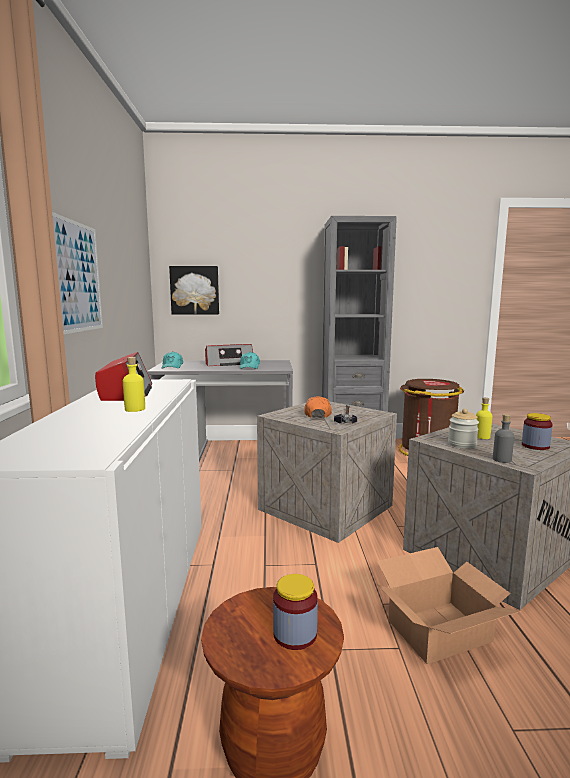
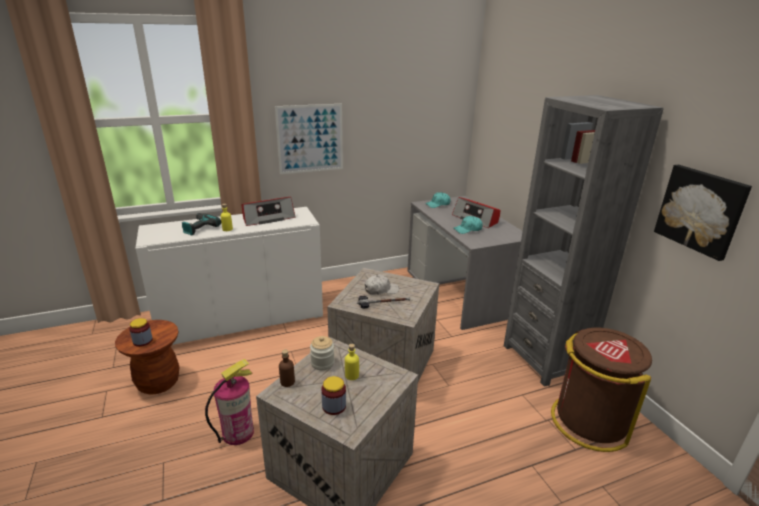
camera: 70 degrees right, 15 degrees up
(90, 423) = (199, 228): none -> power drill
(195, 290) = (492, 141): picture -> picture (701, 210)
(317, 414) = (381, 290): orange cap -> white cap
(437, 630) = (238, 432): cardboard box -> fire extinguisher
(502, 460) = (287, 382): grey bottle -> brown bottle

